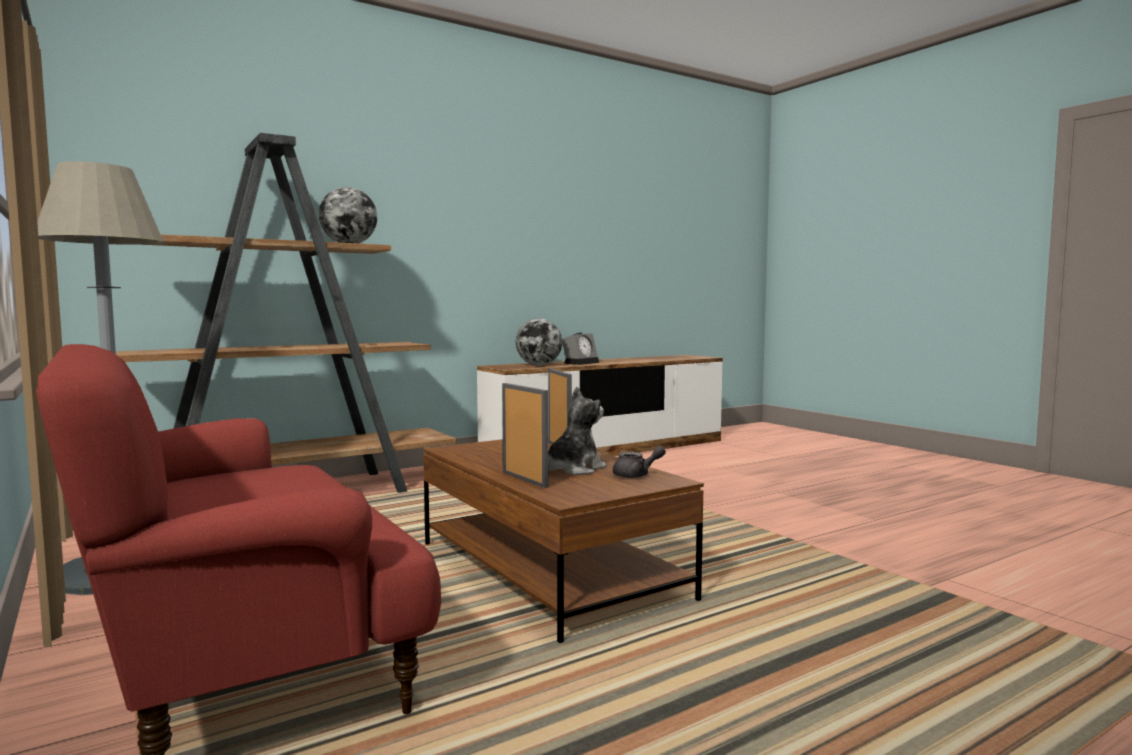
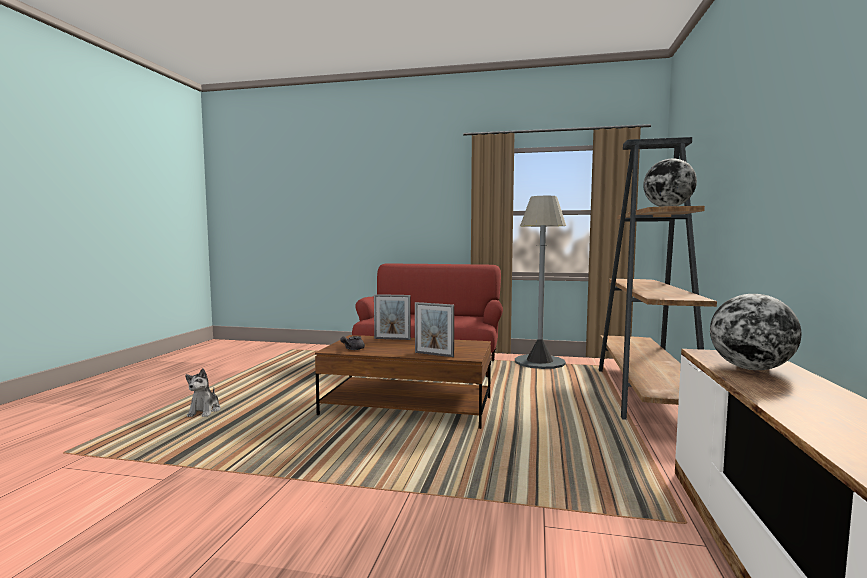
camera: 135 degrees right, 0 degrees up
(573, 469) = (387, 346): plush toy -> plush toy (204, 411)
(581, 363) = (798, 395): alarm clock -> none

